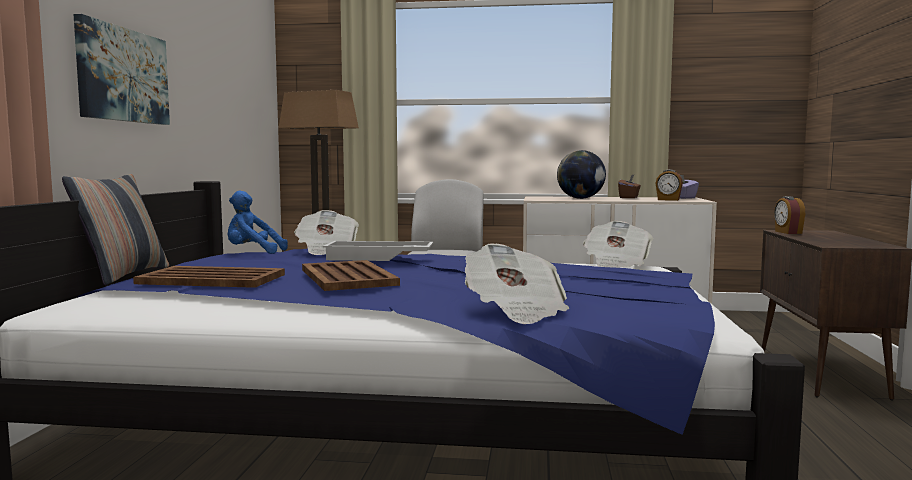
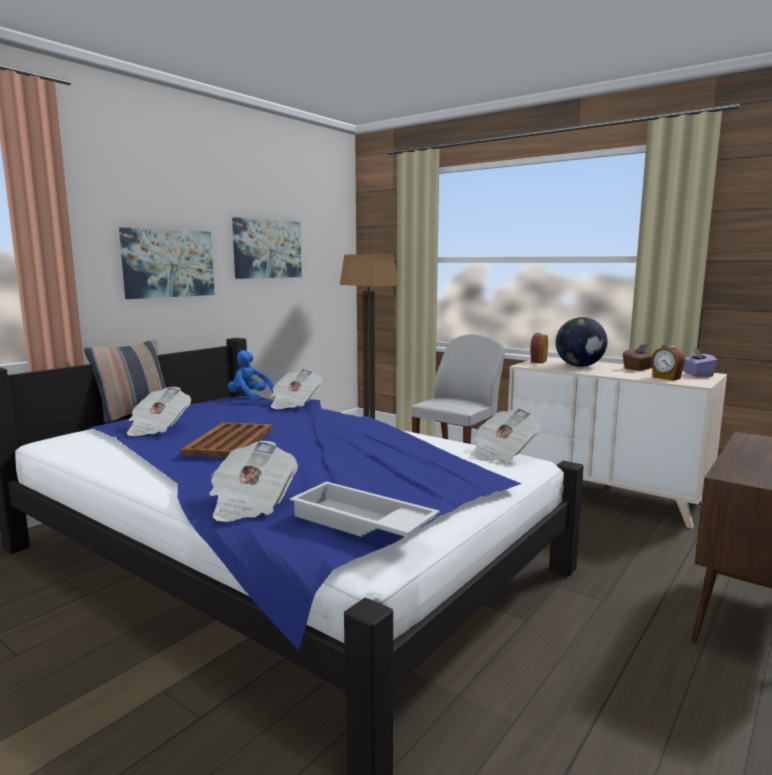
camera: 30 degrees right, 5 degrees up
(210, 75) = (267, 249): none -> picture
(213, 279) = (158, 428): brown tray -> newspaper
(378, 258) = (302, 419): white tray -> white tray (360, 523)
(787, 232) = (748, 441): alarm clock -> alarm clock (538, 361)

